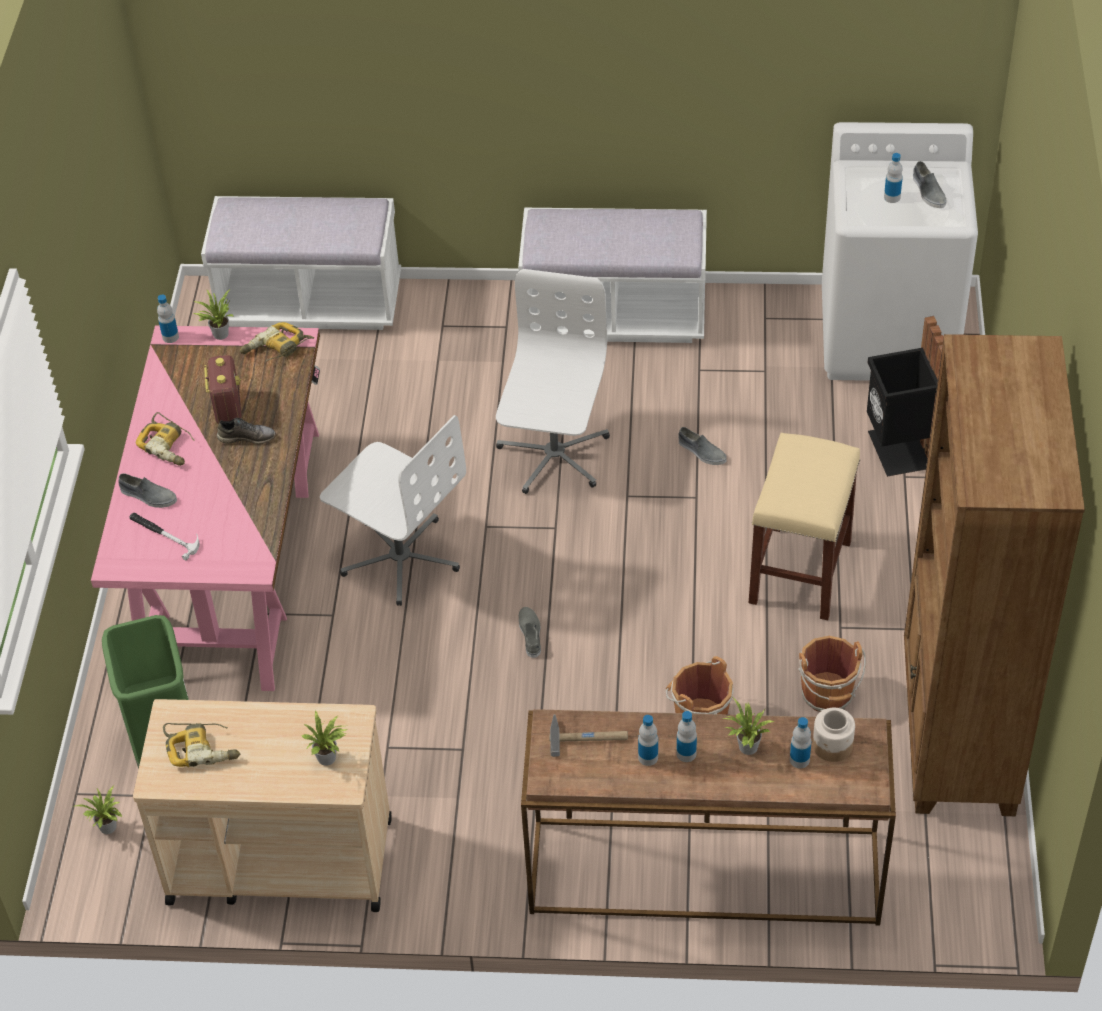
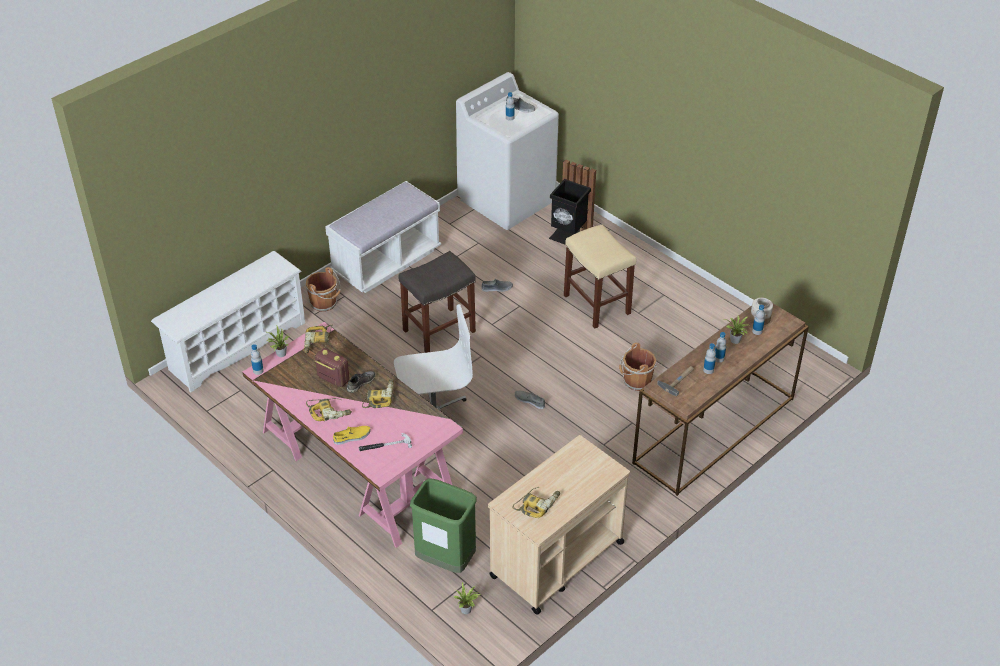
camera: 50 degrees left, 5 degrees down
(148, 496) = (352, 437): grey shoe -> yellow shoe
(242, 469) = (379, 396): none -> power drill
(310, 304) = (237, 345): white bench -> white shoe rack
(329, 758) = (592, 466): potted plant -> none
(553, 455) = (439, 330): white office chair -> grey stool
(828, 695) = (668, 338): brown bucket -> brown bucket (325, 303)
(957, 734) = (727, 318): brown bookcase -> none

